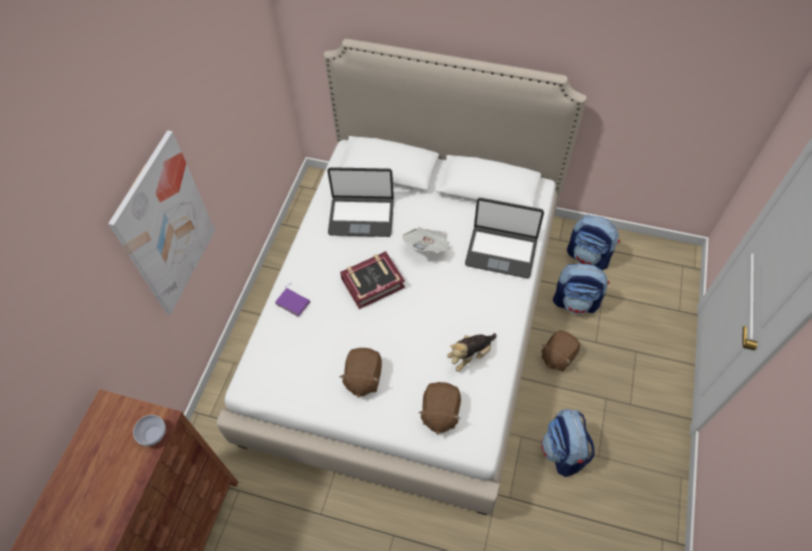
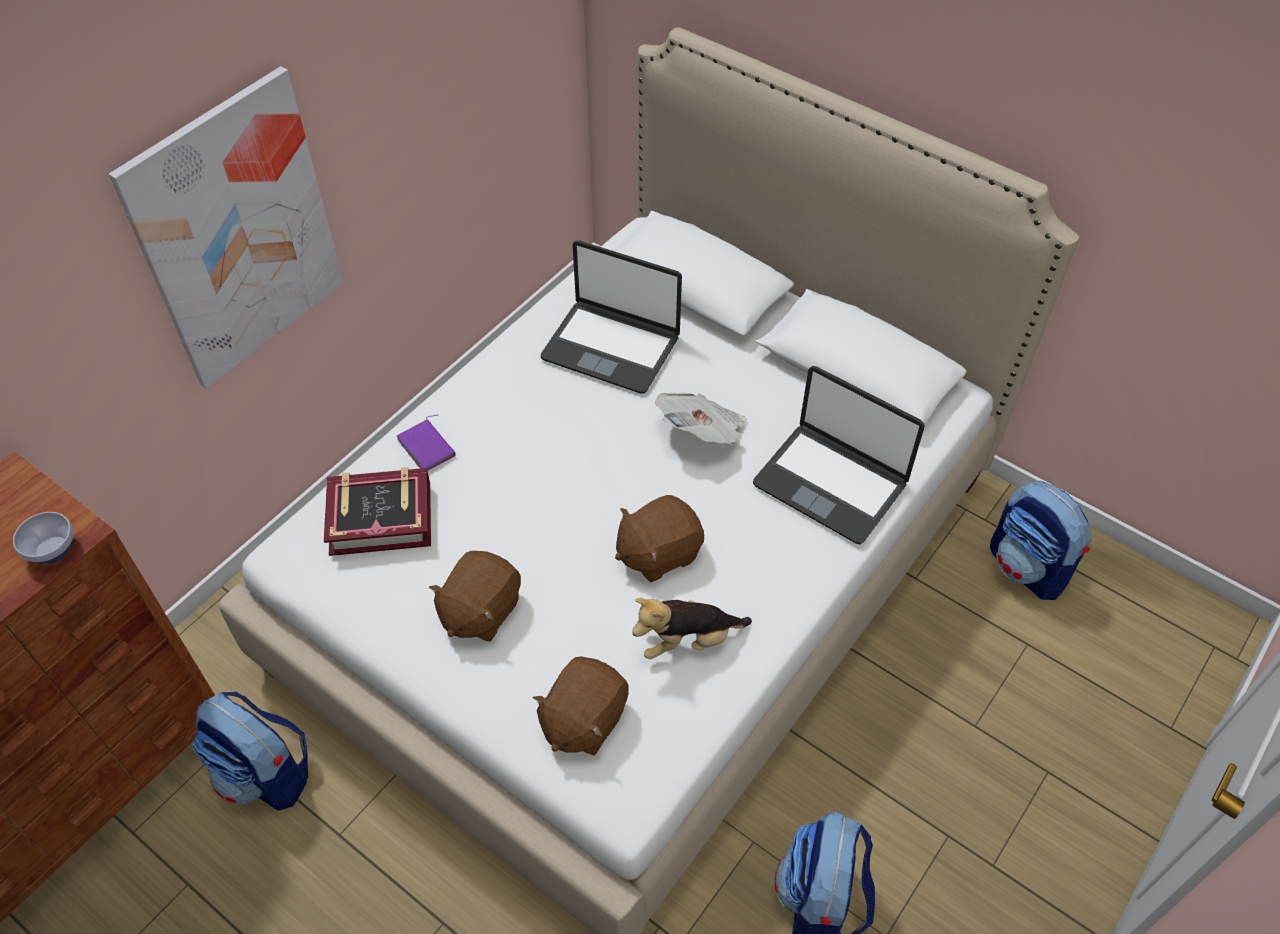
camera: 20 degrees right, 5 degrees down
(372, 283) = (575, 460): book -> book (381, 518)
(557, 356) = (888, 724): brown plush toy -> brown plush toy (658, 552)
(576, 302) = (967, 640): backpack -> backpack (266, 774)

